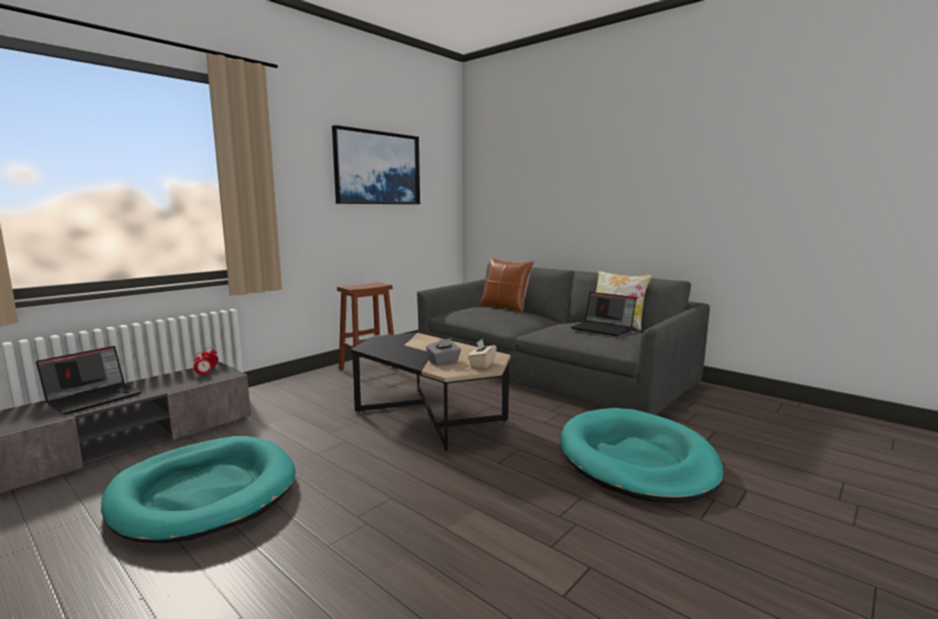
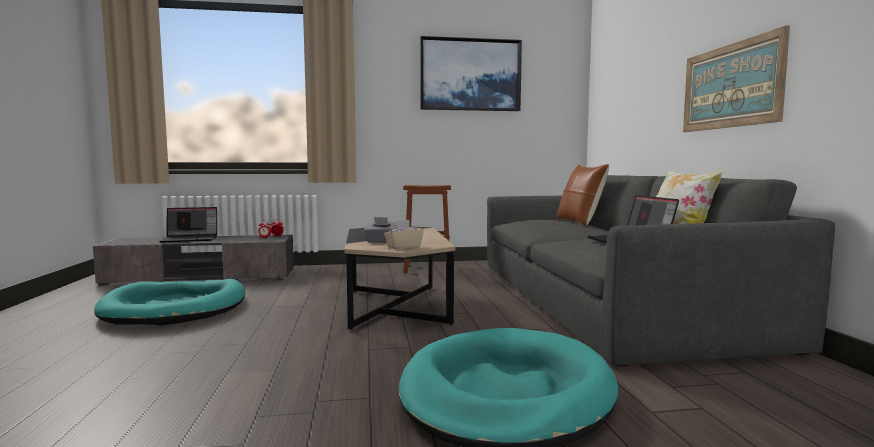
camera: 40 degrees right, 5 degrees down
(625, 210) = (730, 86): none -> picture

